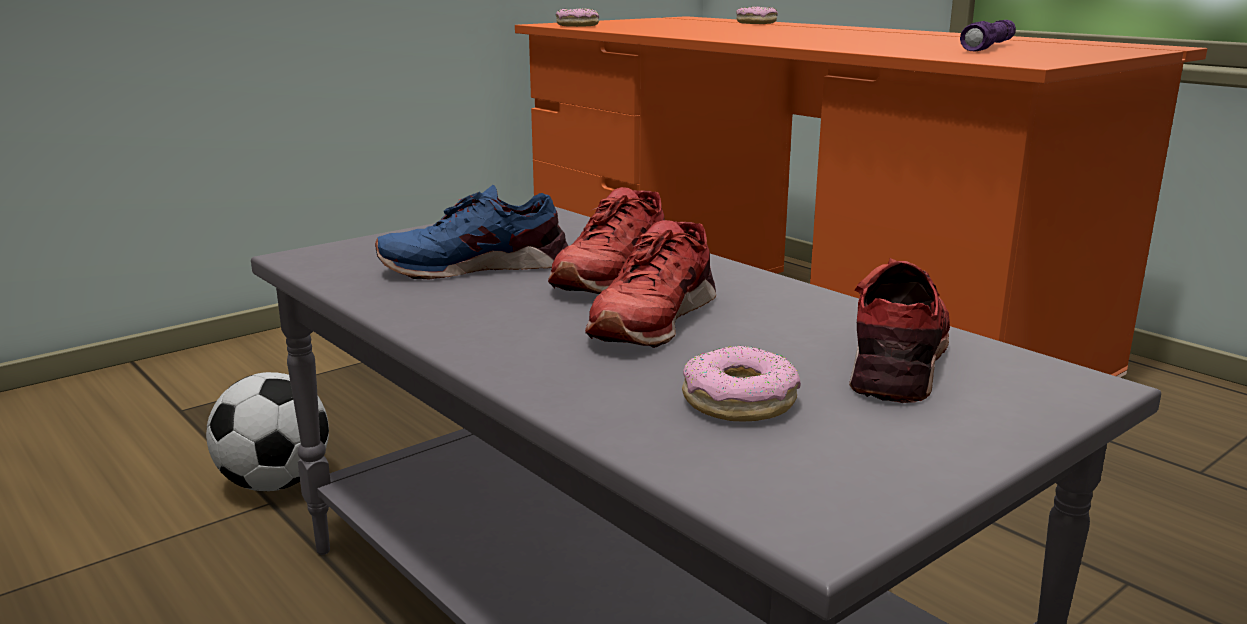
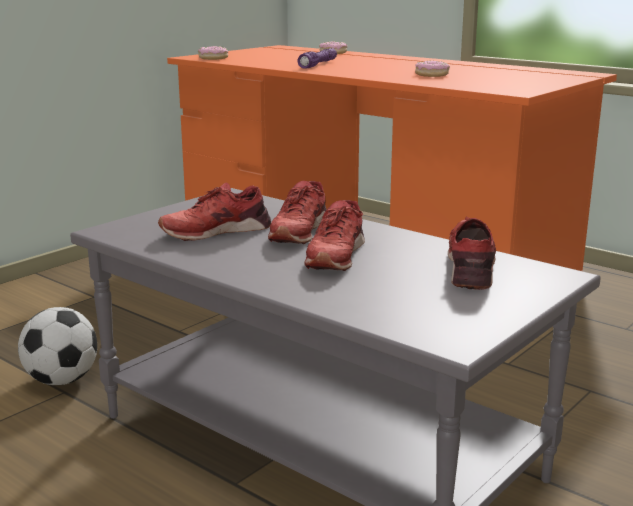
camera: 10 degrees left, 0 degrees up
(475, 266) = (215, 231): blue shoe -> red shoe
(738, 401) = (399, 294): donut -> donut (431, 75)
(988, 47) = (491, 77): purple flashlight -> purple flashlight (318, 64)

